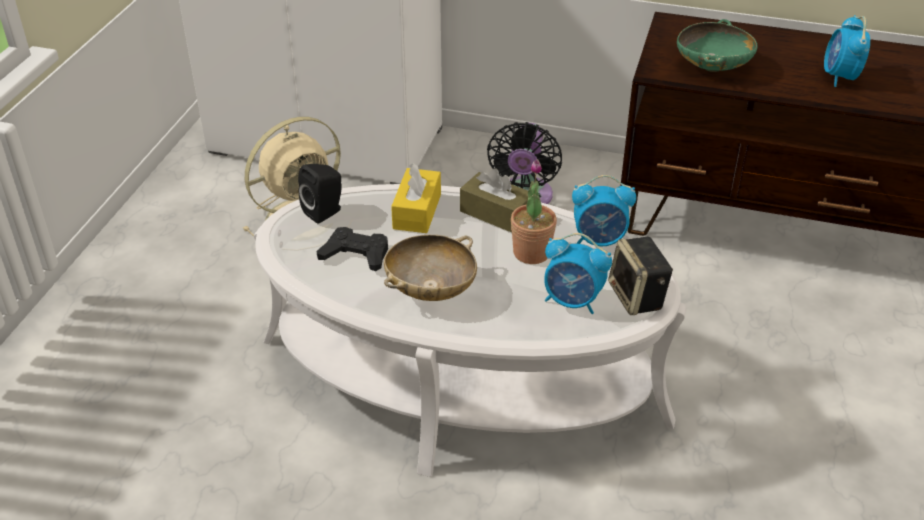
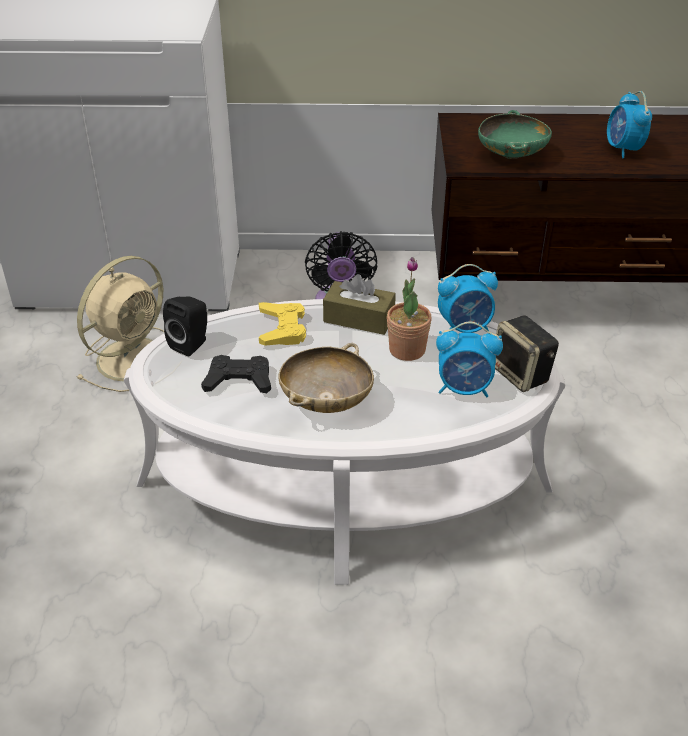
camera: 15 degrees left, 0 degrees up
(417, 211) = (282, 329): yellow tissue box -> yellow game controller

